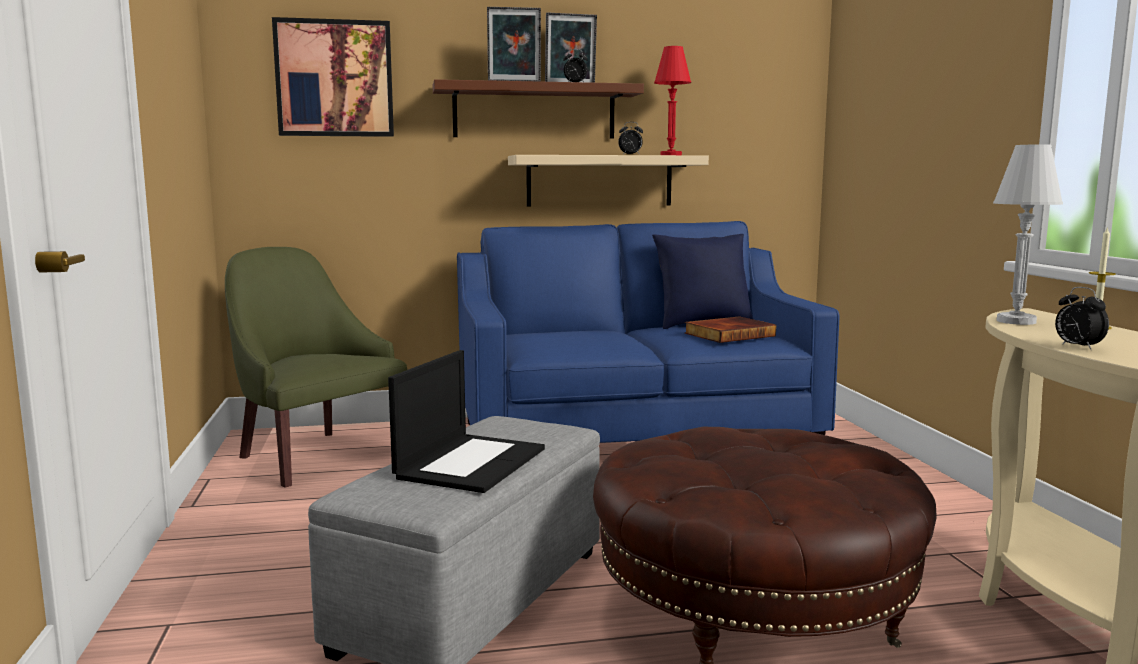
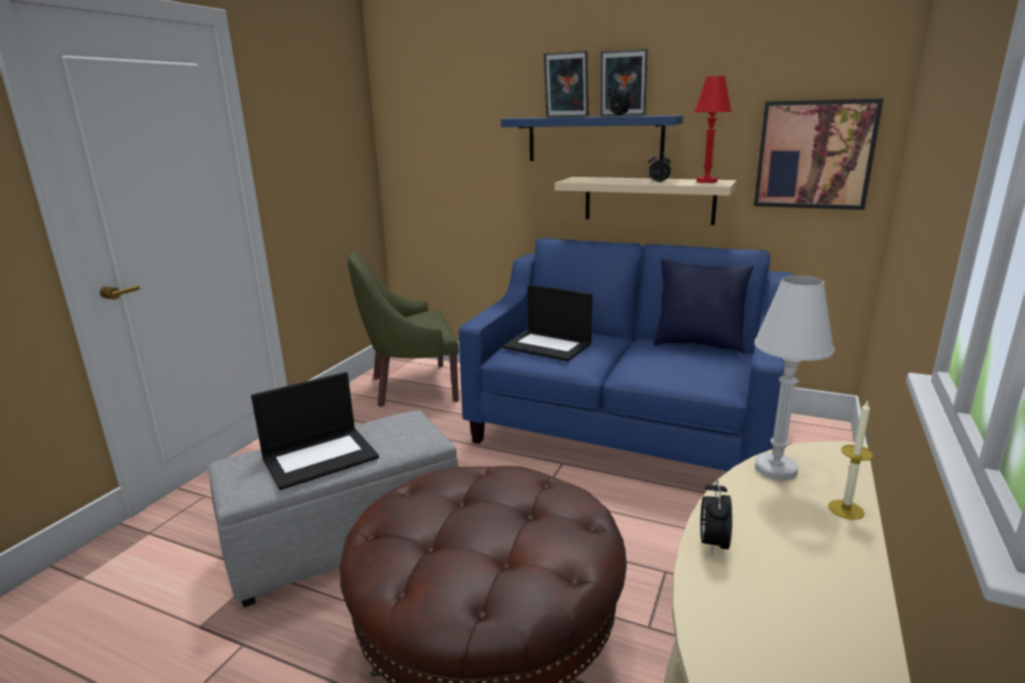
camera: 35 degrees right, 10 degrees up
(315, 455) = (411, 387): green armchair -> green armchair turned 90 degrees counterclockwise
(334, 79) = (449, 116): picture -> picture (814, 155)
(534, 112) = (594, 139): brown shelf -> blue shelf
(567, 339) = (548, 346): none -> laptop
(729, 334) = (687, 366): book -> none

